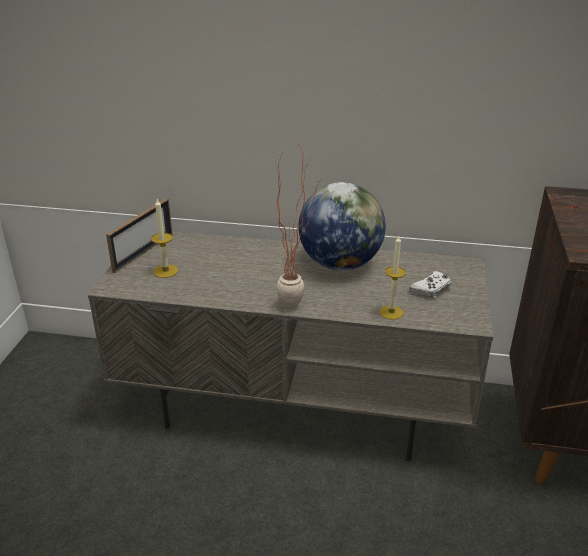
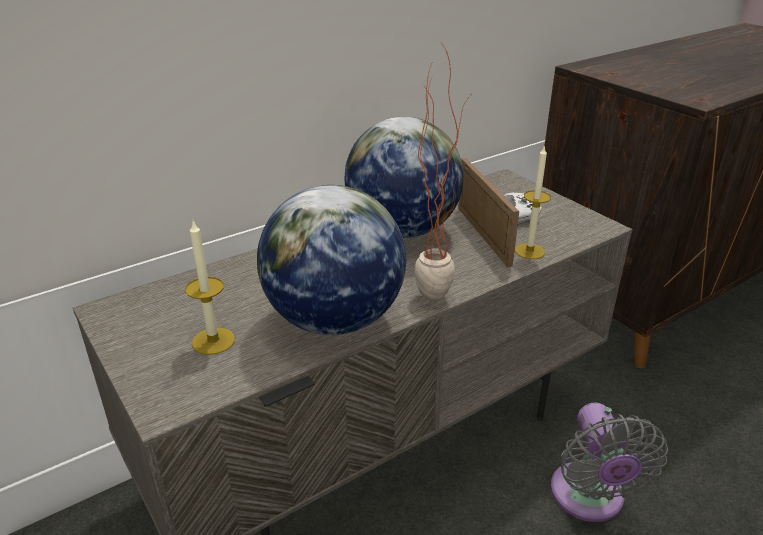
camera: 45 degrees left, 0 degrees up
(143, 252) = (136, 334): picture frame -> picture frame (483, 235)
(226, 290) = (334, 320): none -> globe
(370, 520) = (589, 499): none -> grey fan

